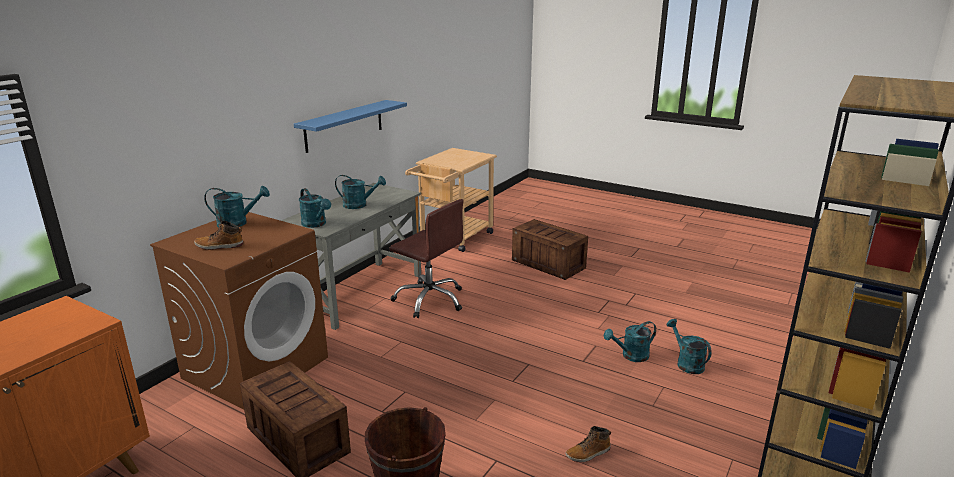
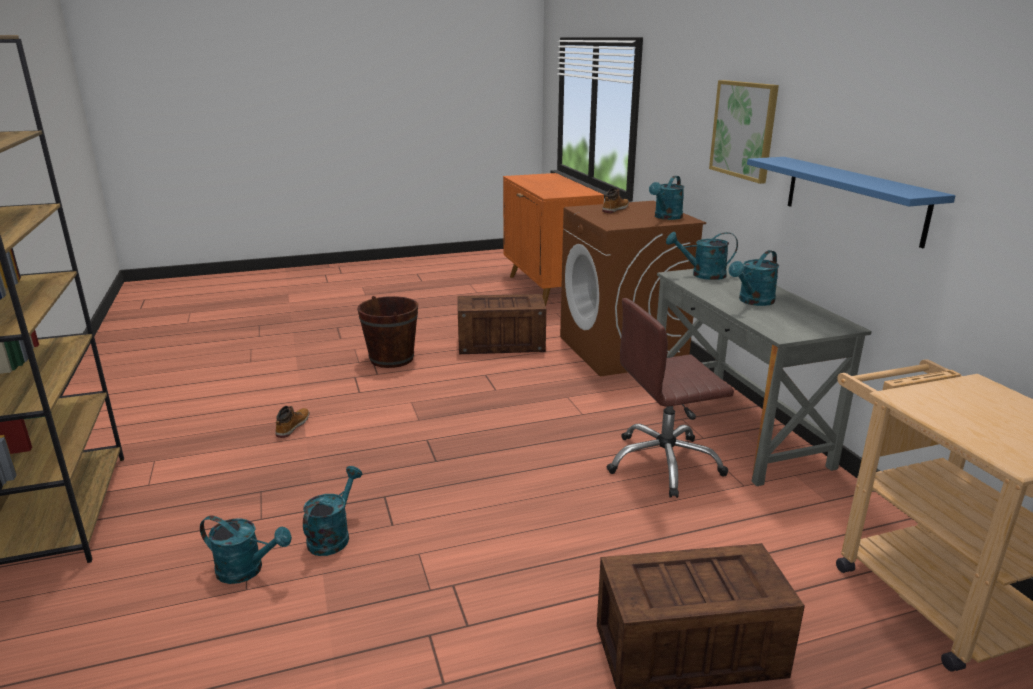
camera: 130 degrees right, 0 degrees up
(249, 120) = (744, 130): none -> picture

